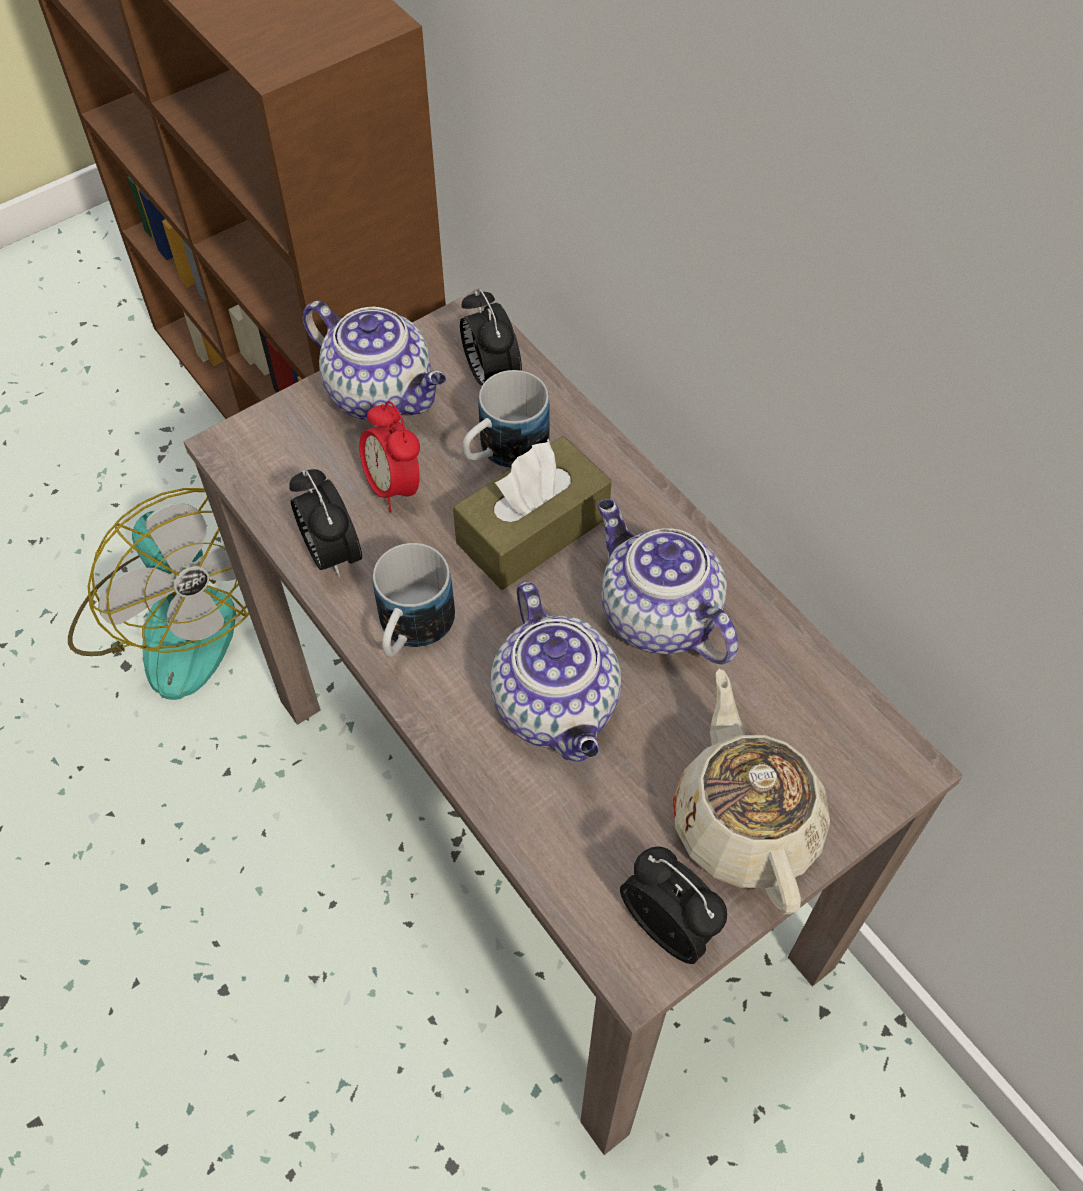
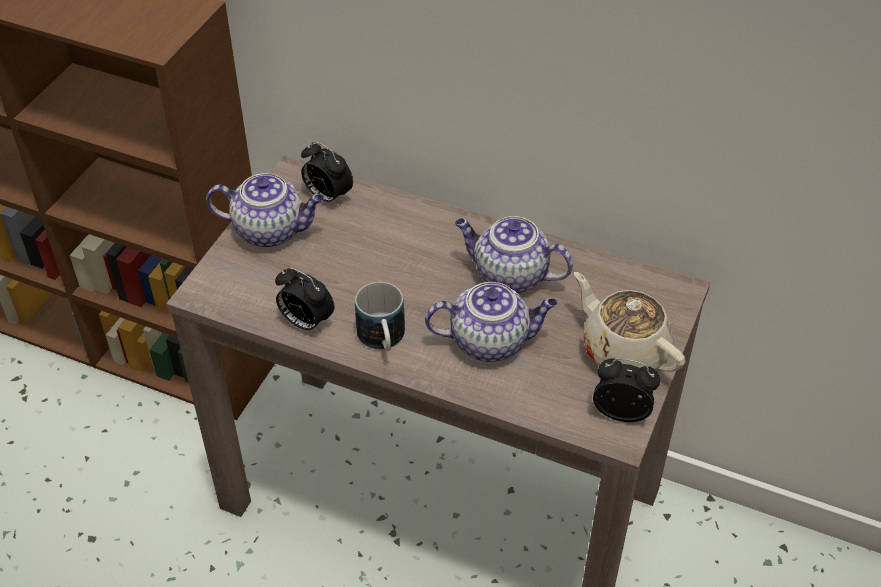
camera: 30 degrees left, 10 degrees down
(175, 618) = (108, 493): fan -> none
(394, 487) = (315, 274): alarm clock -> none
(503, 453) = (365, 232): mug -> none
(533, 530) = (412, 263): brown tissue box -> none
(558, 708) = (491, 341): teapot -> teapot turned 45 degrees counterclockwise

